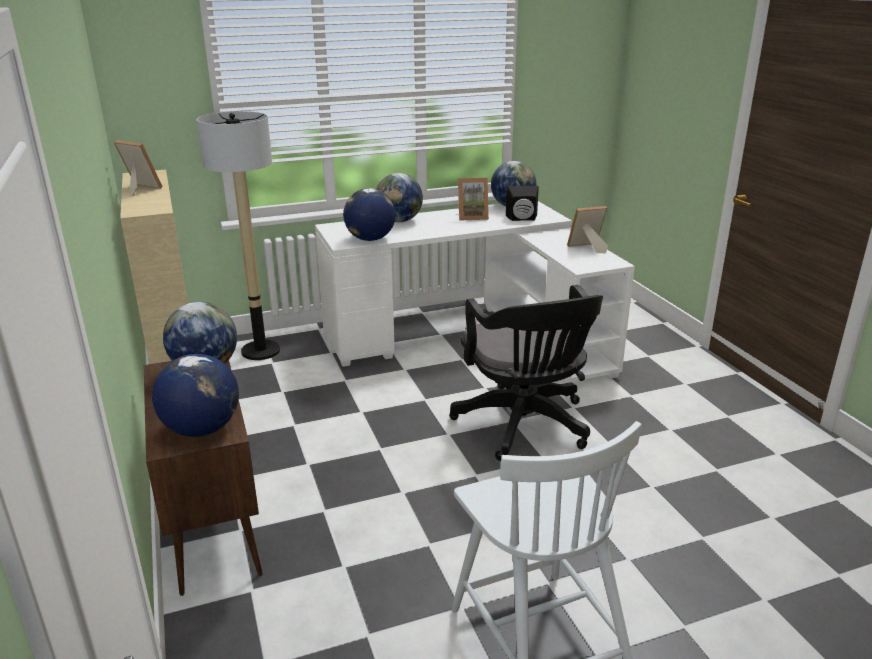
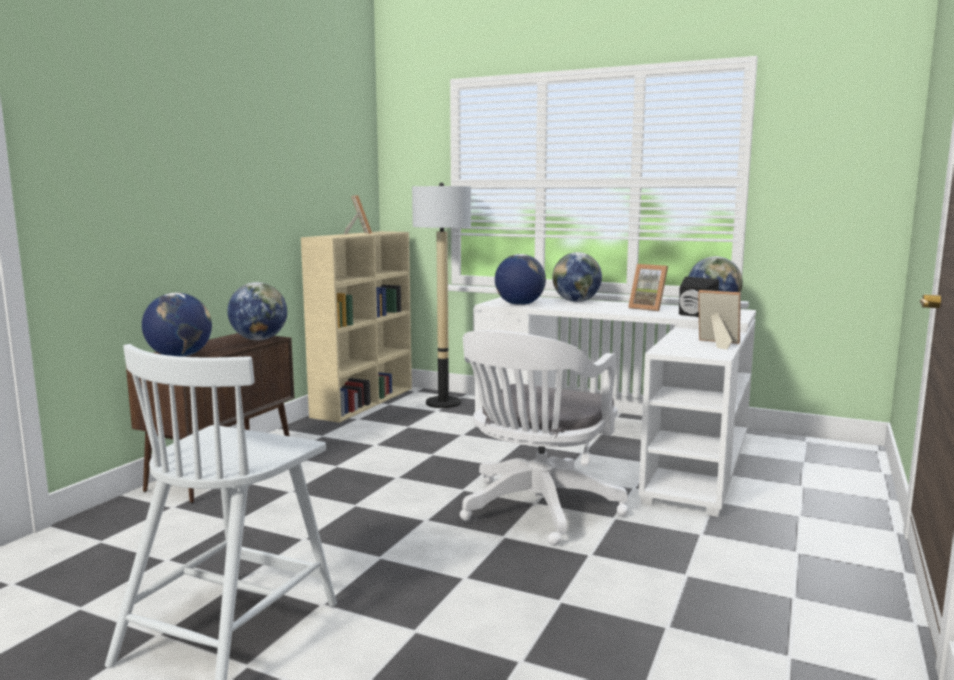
camera: 45 degrees right, 15 degrees down
(525, 426) = (536, 511): black office chair -> white office chair

